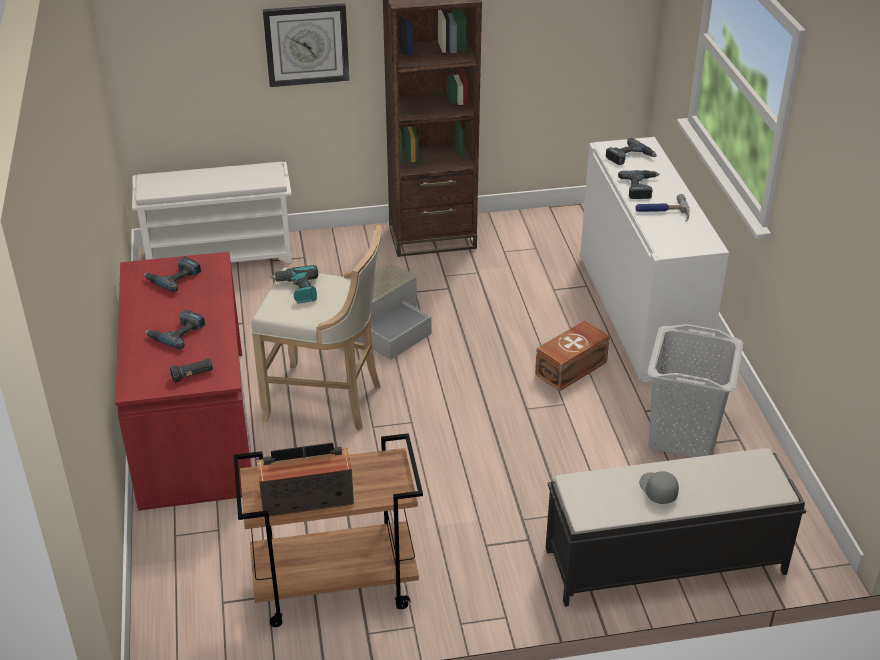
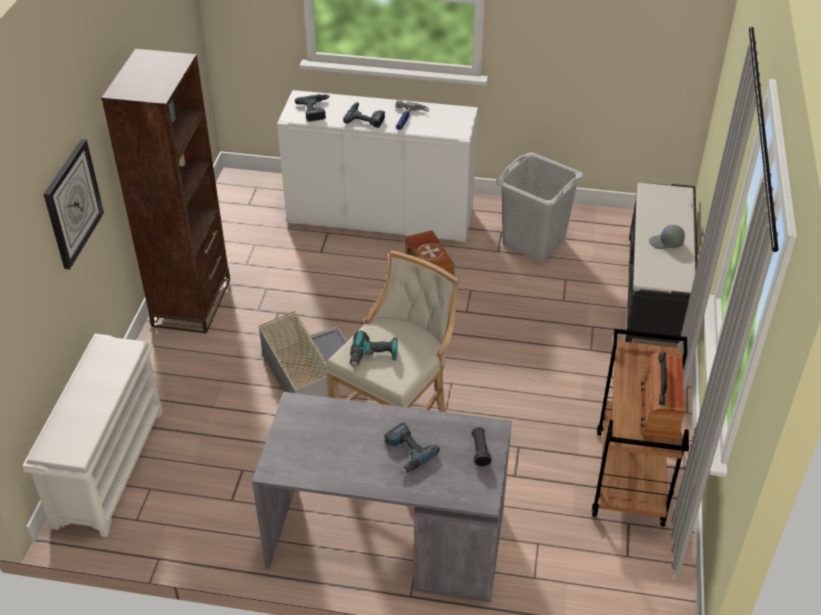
camera: 70 degrees left, 5 degrees up
(173, 277) = (307, 441): power drill -> none
(192, 425) = (385, 539): red desk -> grey desk

